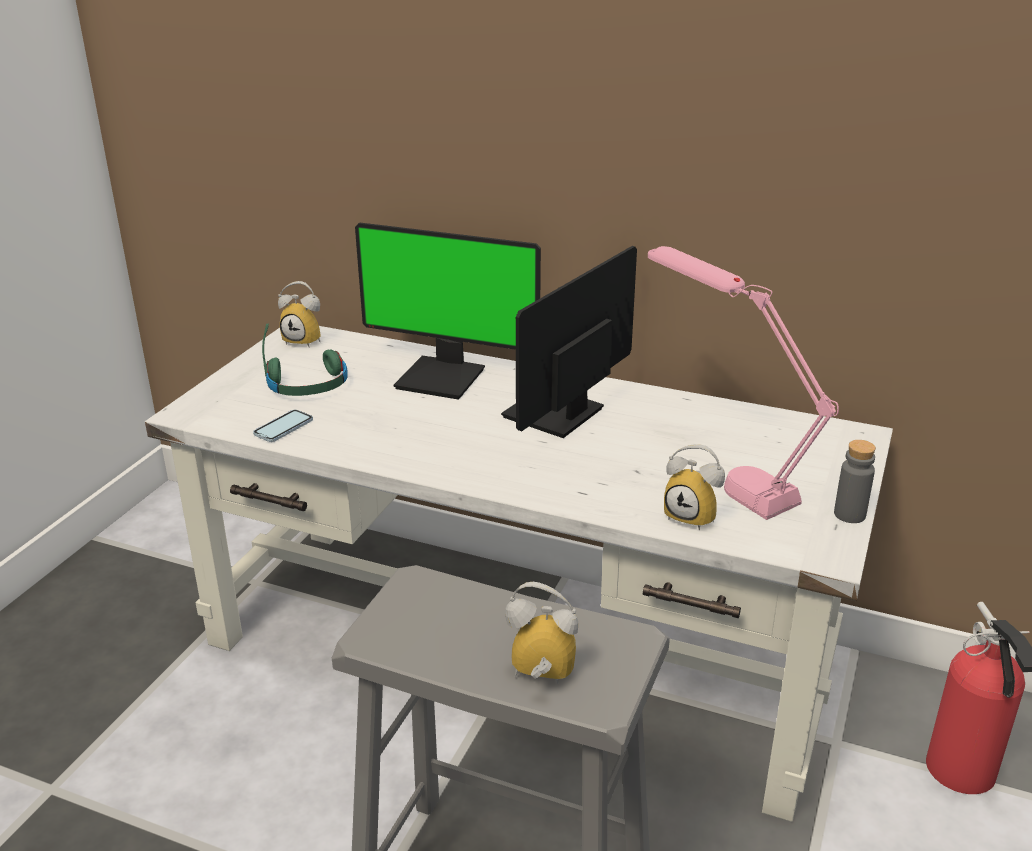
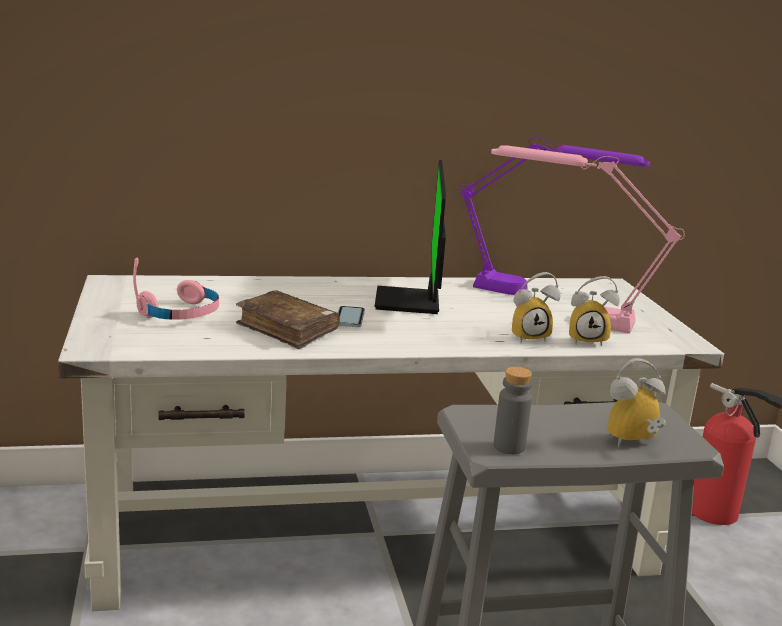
camera: 35 degrees left, 10 degrees down
(283, 428) = (206, 343): phone -> phone (350, 318)
(306, 340) = (128, 285): alarm clock -> alarm clock (529, 336)
(308, 385) = (181, 313): green headphones -> pink headphones
(377, 427) = (287, 330): none -> brown book
(443, 377) = (289, 293): monitor -> none
(726, 431) = (535, 294): none -> purple table lamp
(849, 514) = (667, 322): grey bottle -> grey bottle (509, 447)

